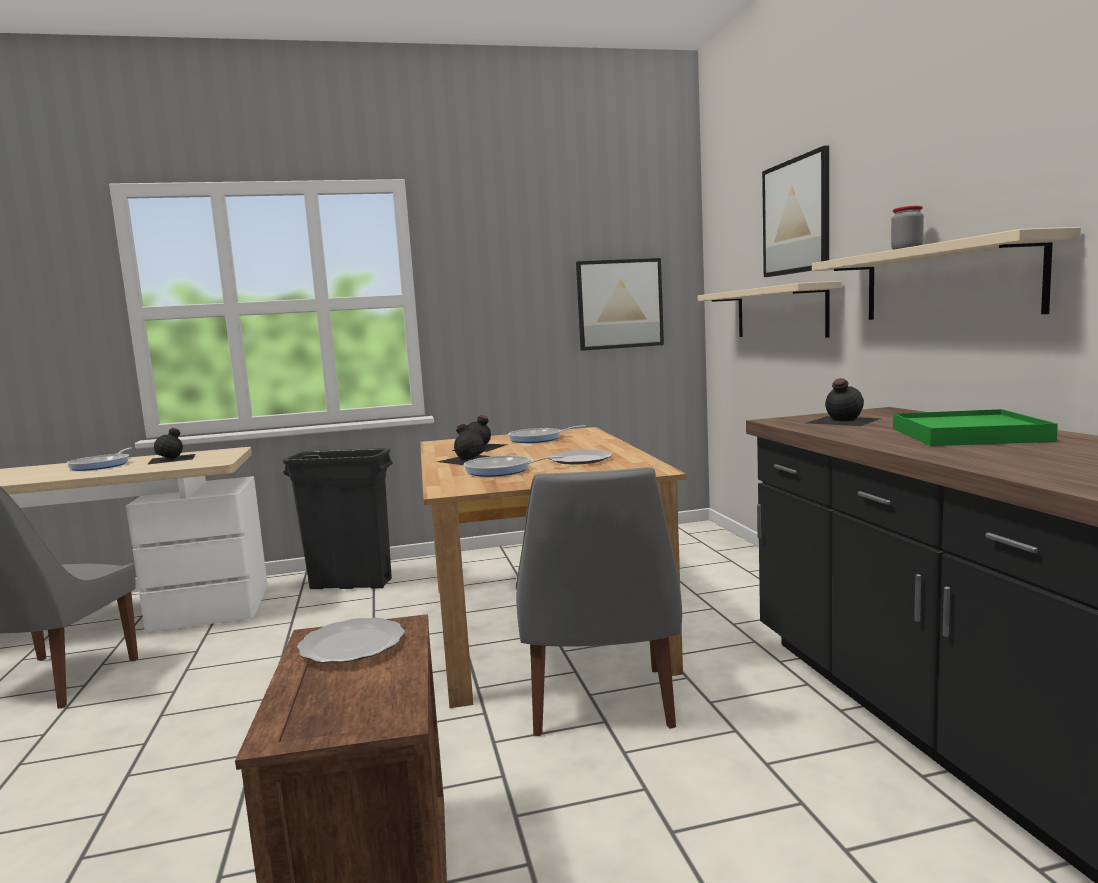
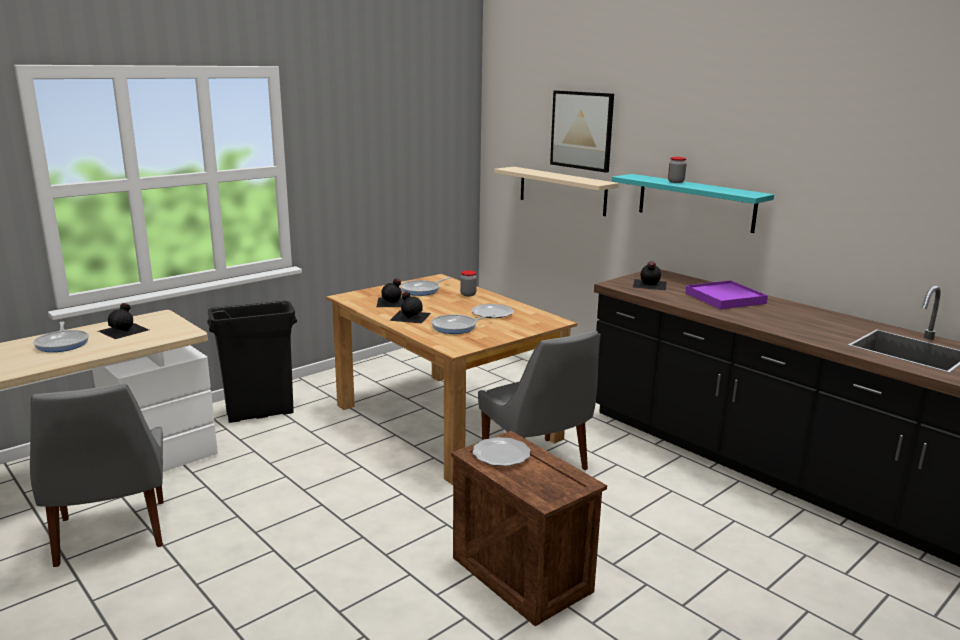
camera: 30 degrees left, 10 degrees up
(587, 443) = (468, 294): none -> jar
(620, 304) = (428, 168): picture -> none
(947, 282) = (695, 202): beige shelf -> turquoise shelf
(968, 435) = (725, 298): green tray -> purple tray

